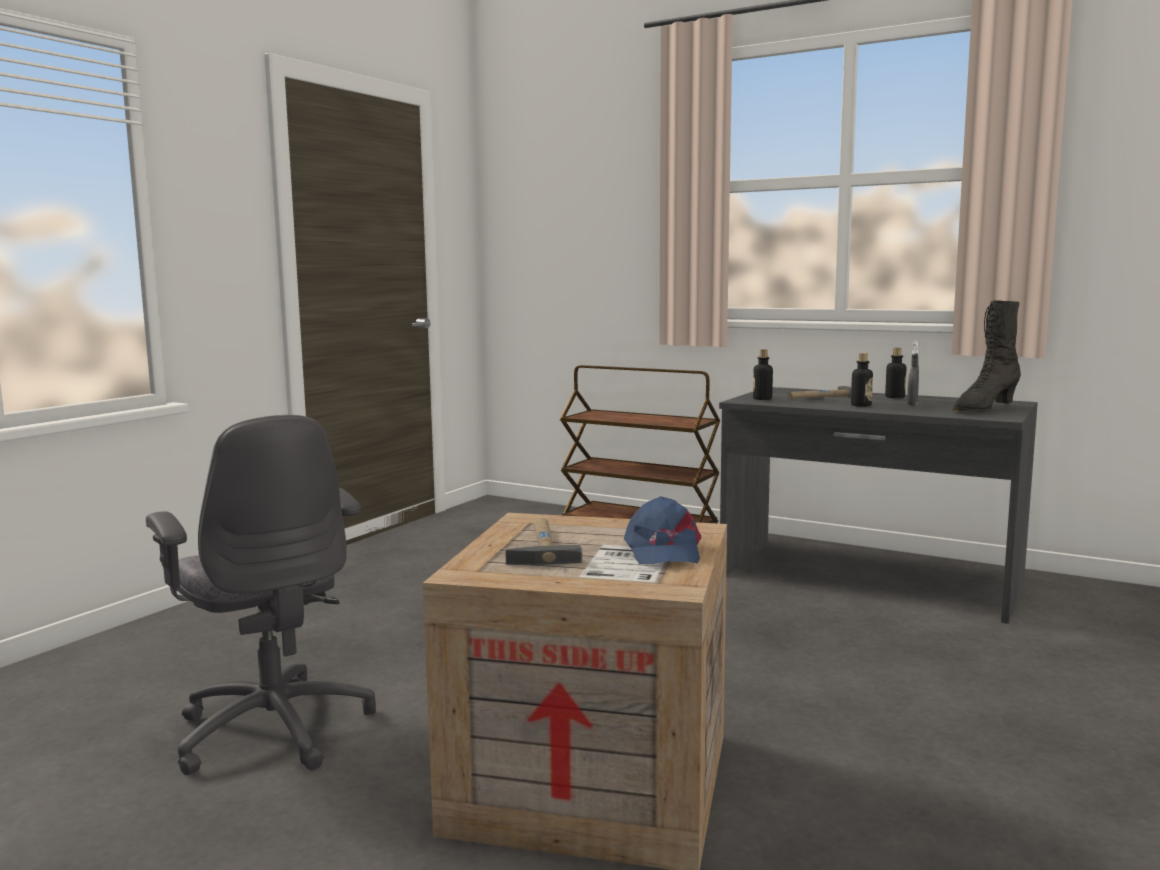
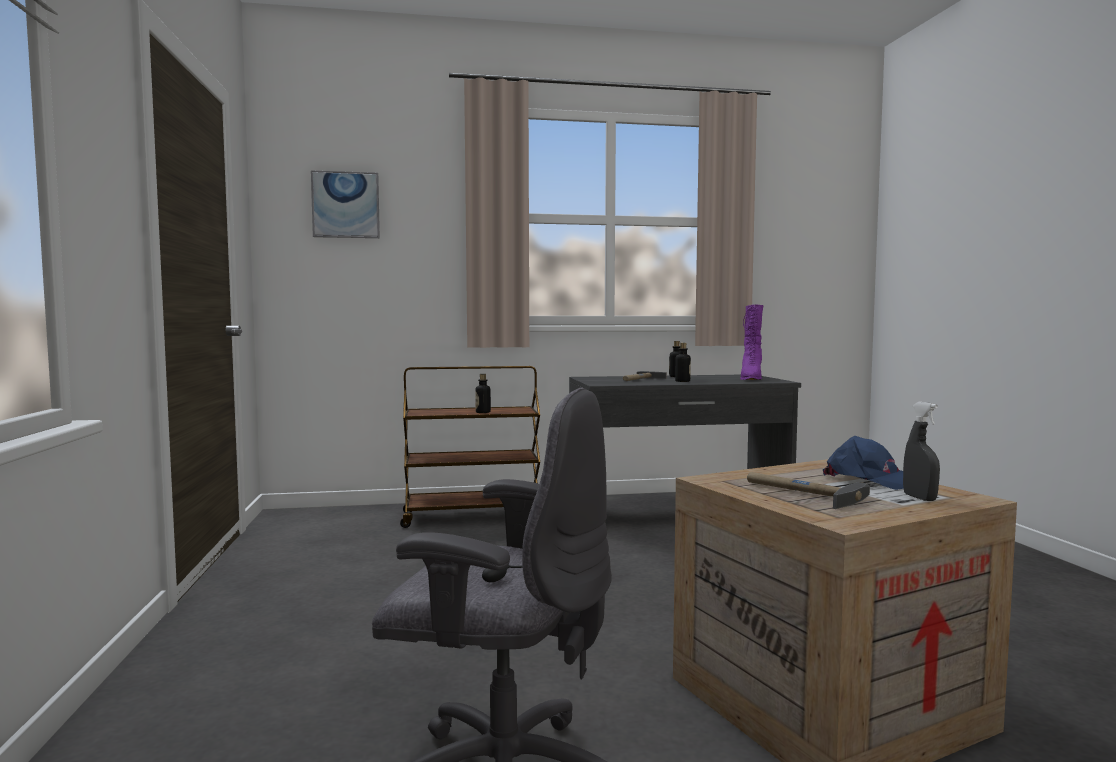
camera: 40 degrees left, 5 degrees down
(555, 186) = (346, 205): none -> picture
(762, 399) = (607, 382): bottle -> bottle (483, 412)
(912, 404) = (704, 379): grey spray bottle -> grey spray bottle (919, 498)
(983, 409) = (751, 378): black boot -> purple boot

